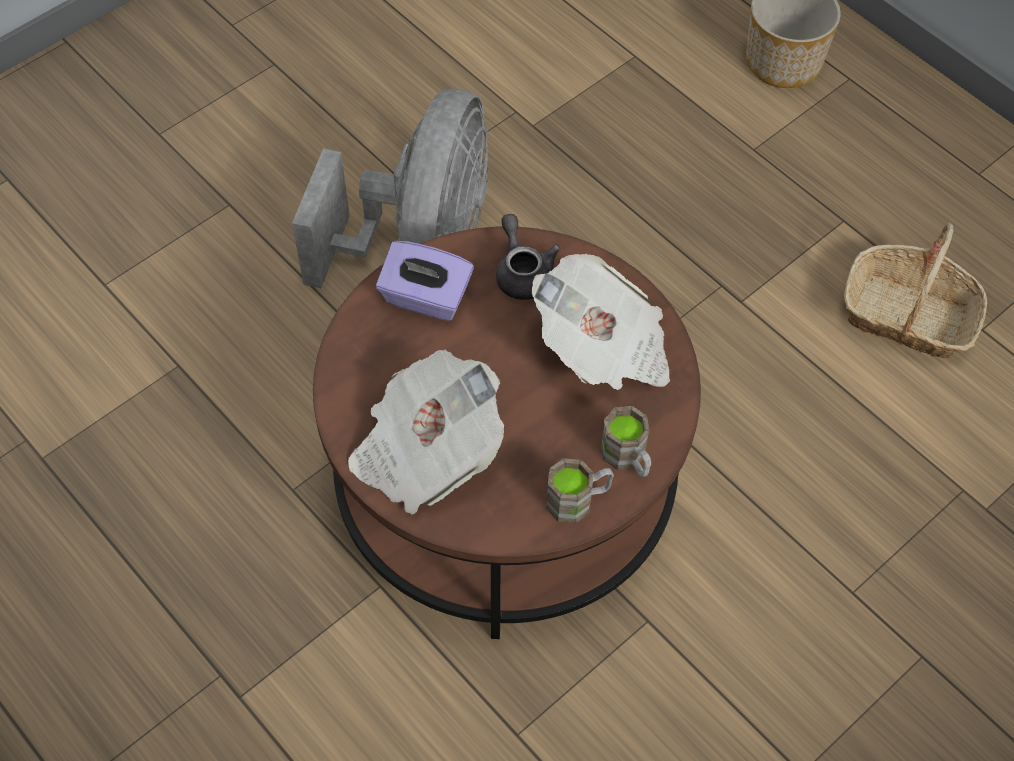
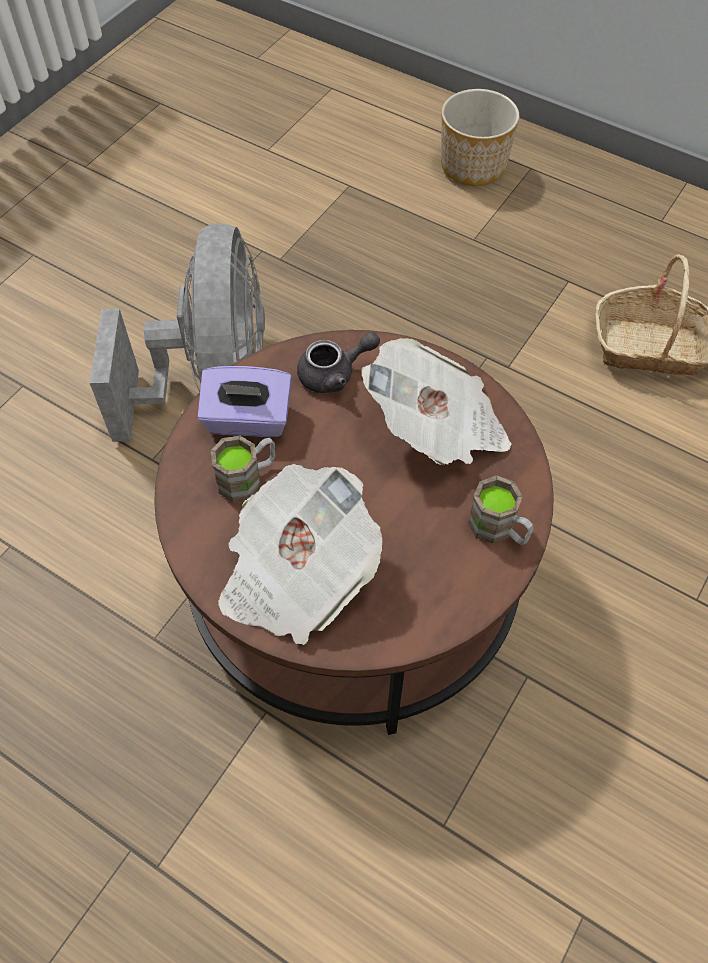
camera: 15 degrees left, 0 degrees up
(522, 272) = (334, 374): grey teapot -> grey teapot turned 105 degrees clockwise
(578, 500) = (465, 584): brown mug -> brown mug (248, 478)

